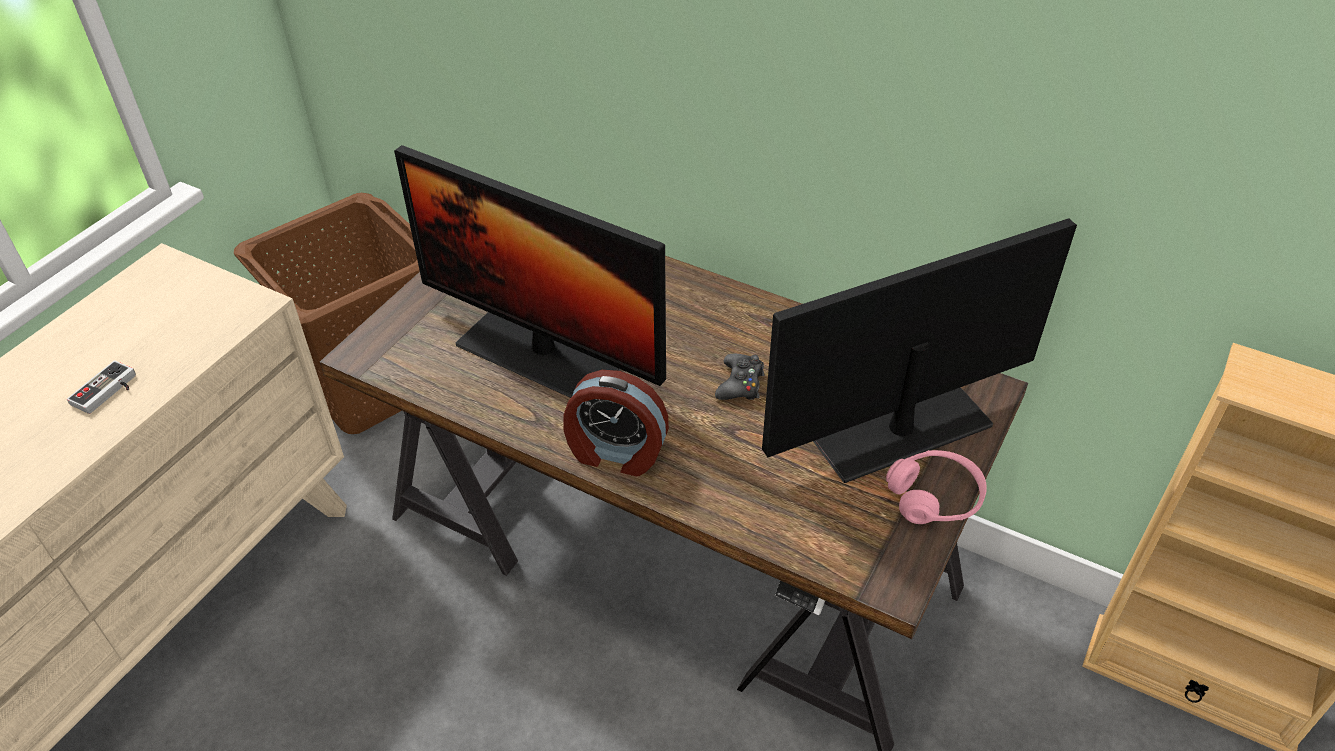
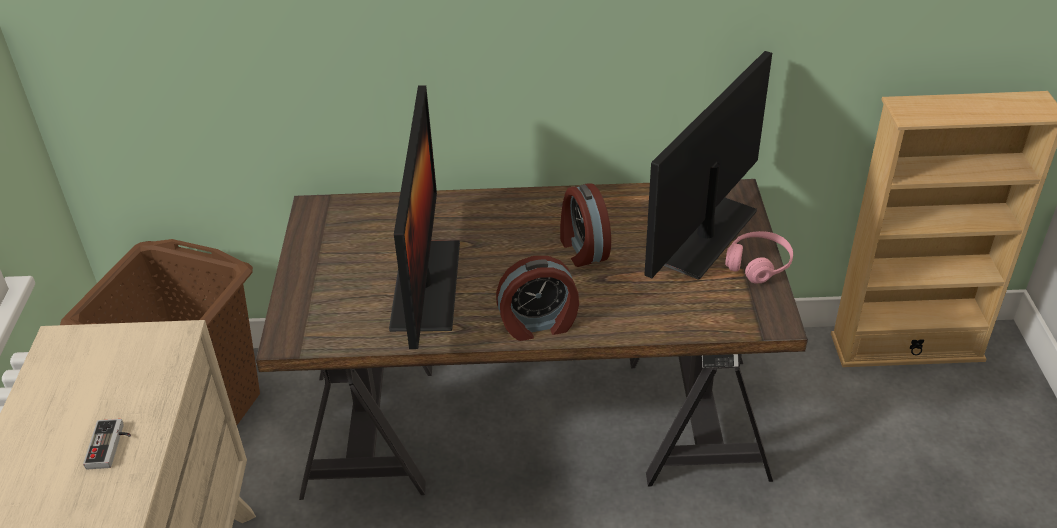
camera: 30 degrees left, 5 degrees down
(541, 352) = (426, 285): monitor -> monitor turned 90 degrees counterclockwise
(740, 384) = (582, 249): black game controller -> alarm clock

